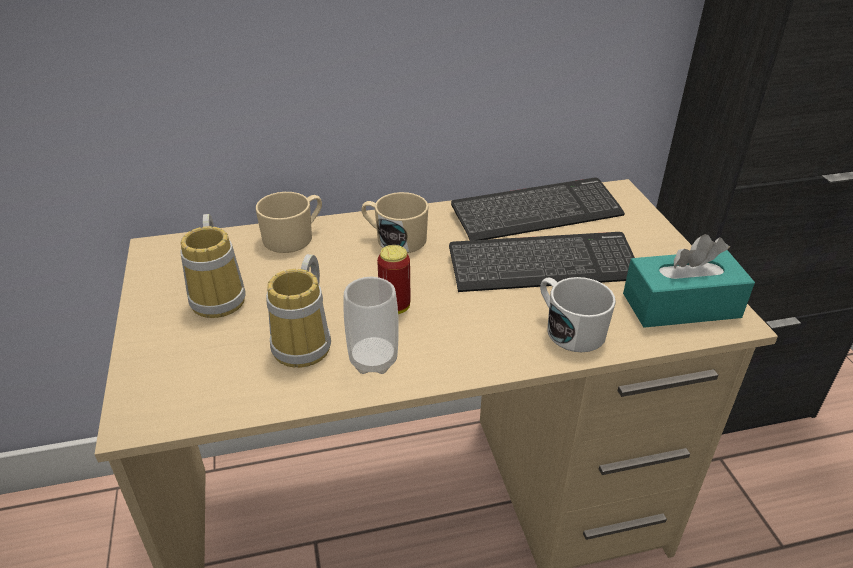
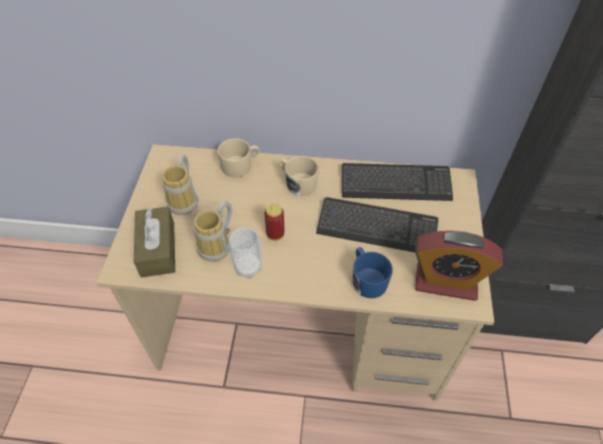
camera: 20 degrees right, 15 degrees up
(199, 373) = (158, 249): none -> brown tissue box
(569, 329) = (367, 279): white mug -> blue mug
(681, 305) = (446, 282): turquoise tissue box -> alarm clock

